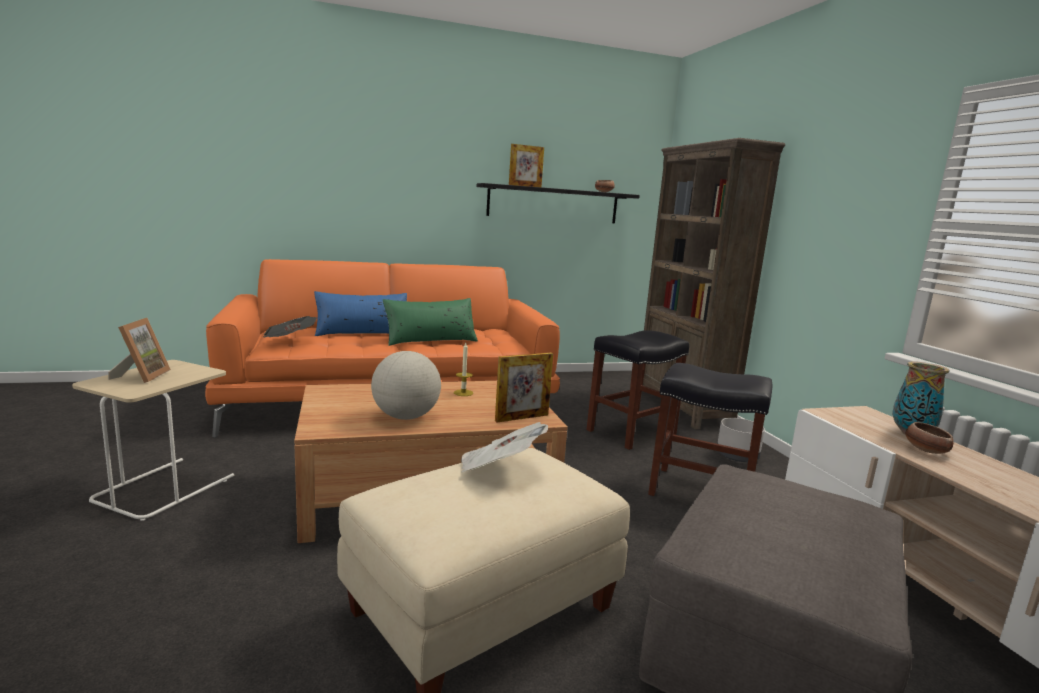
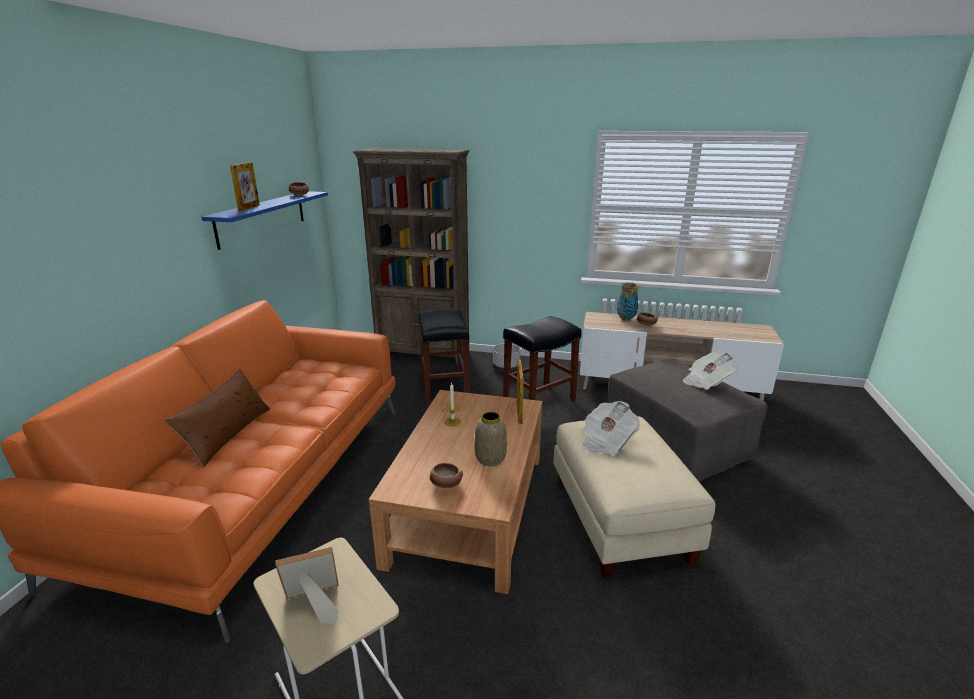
camera: 60 degrees left, 10 degrees up
(142, 376) = (314, 605): picture frame -> picture frame turned 45 degrees counterclockwise
(290, 341) = (217, 486): newspaper -> newspaper (706, 382)
(344, 406) = (445, 484): none -> bowl
(362, 333) = (227, 434): blue pillow -> brown pillow
(406, 417) = (490, 458): globe -> vase
(430, 340) = (301, 402): green pillow -> none
(553, 204) = (262, 218): black shelf -> blue shelf

